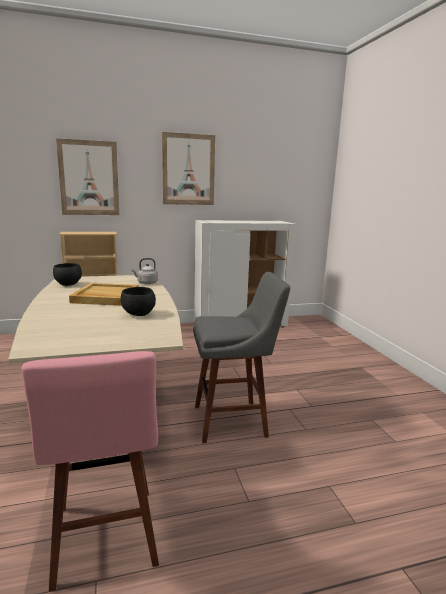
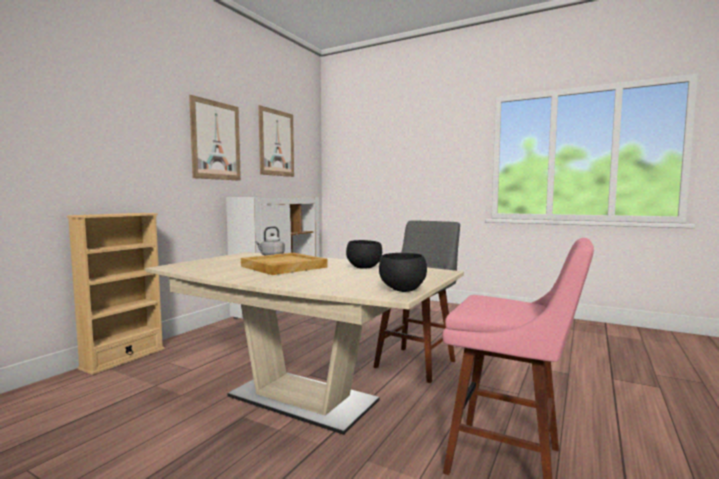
camera: 45 degrees left, 10 degrees down
(67, 284) = (195, 268): black bowl -> black bowl (403, 290)
(89, 178) = (105, 140): picture -> picture (276, 143)

